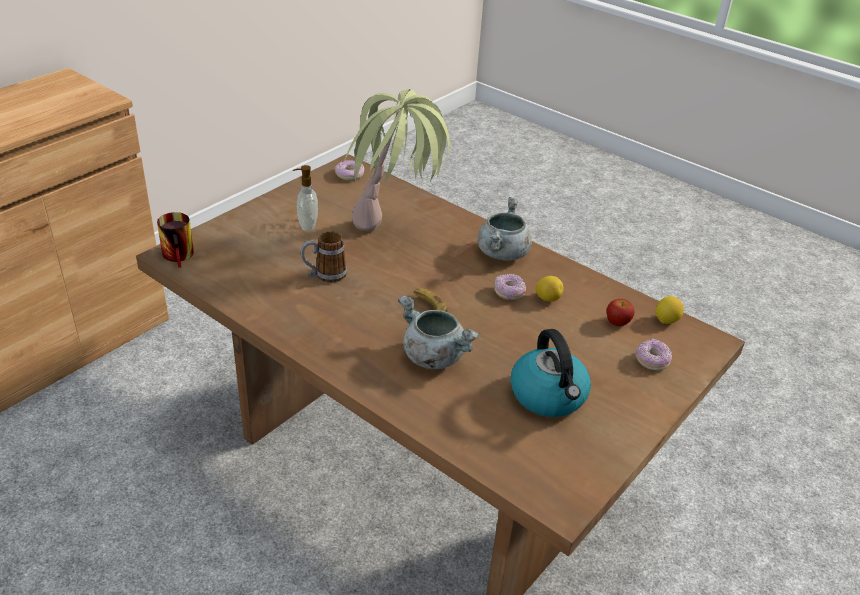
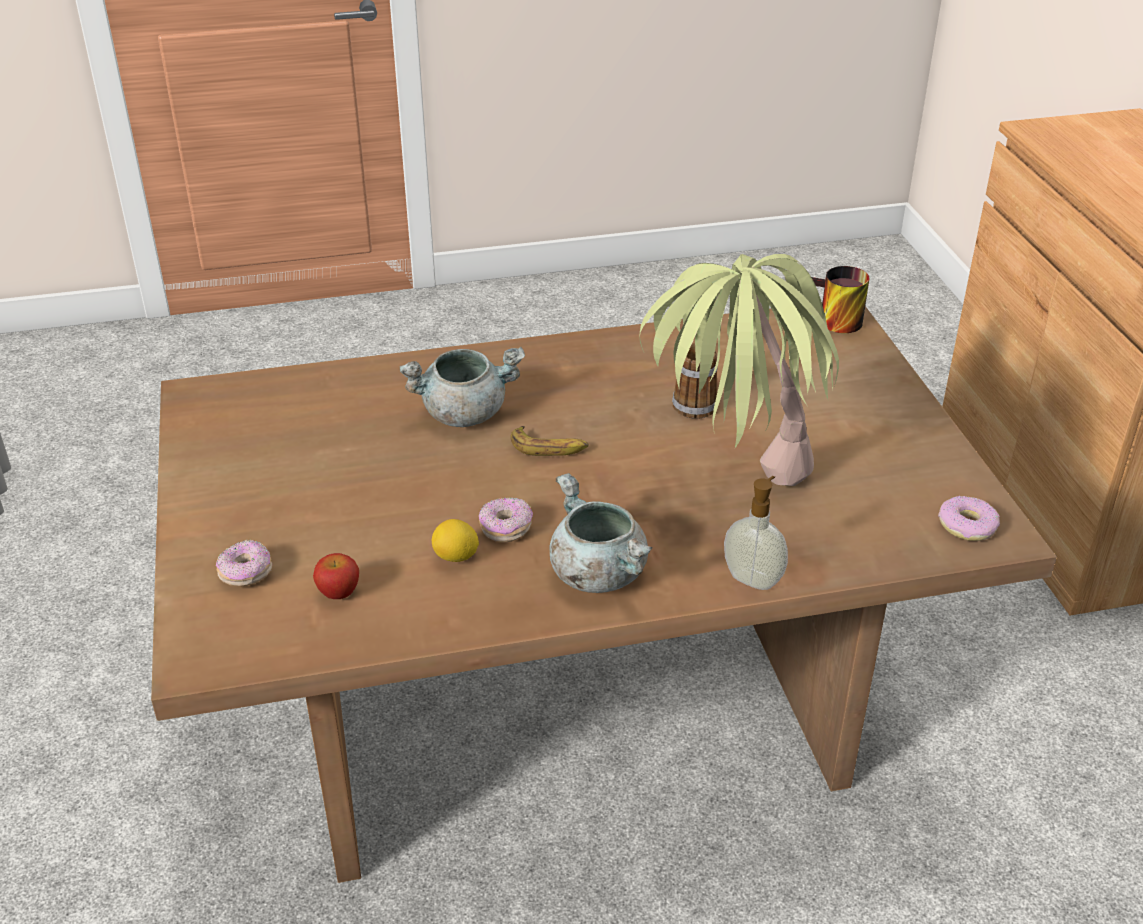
camera: 130 degrees right, 0 degrees up
(307, 225) = (832, 429): soap dispenser -> soap dispenser (753, 578)
(549, 396) = (310, 459): kettle -> none
(666, 320) = (283, 645): lemon -> none

